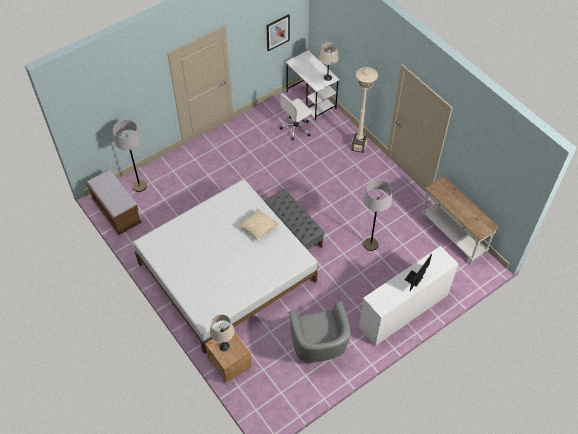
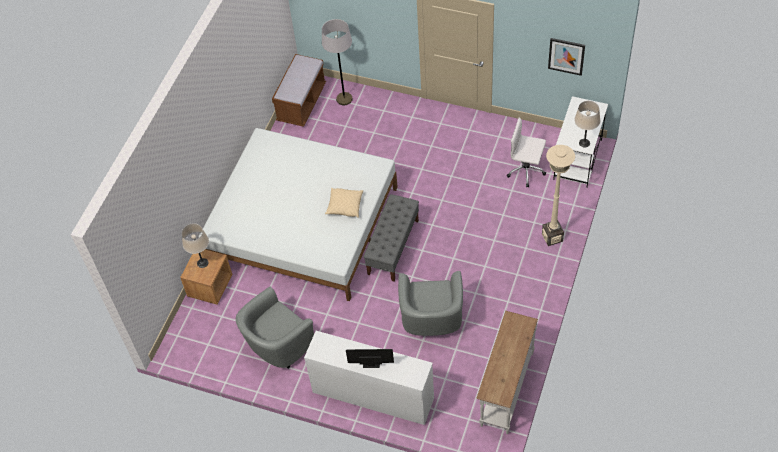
camera: 60 degrees right, 0 degrees up
(370, 244) = (431, 321): grey floor lamp -> grey armchair

